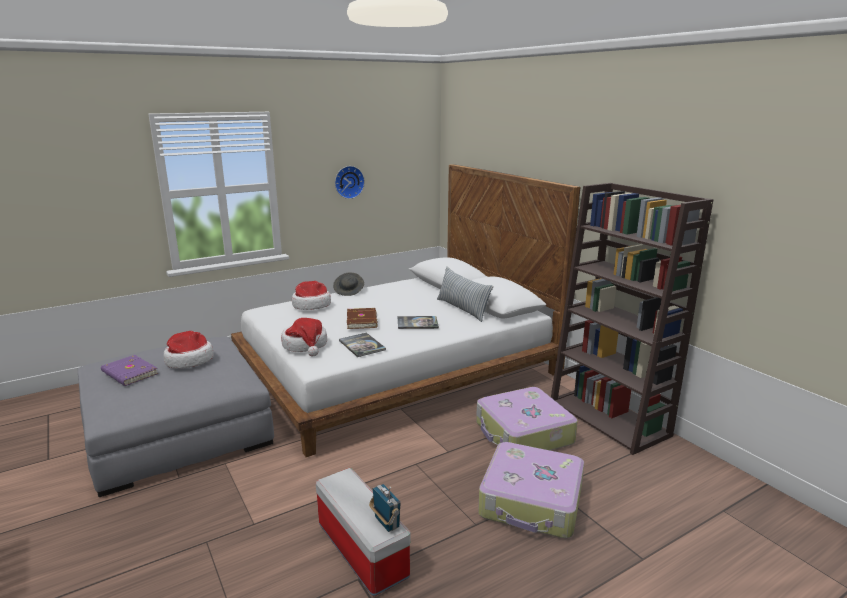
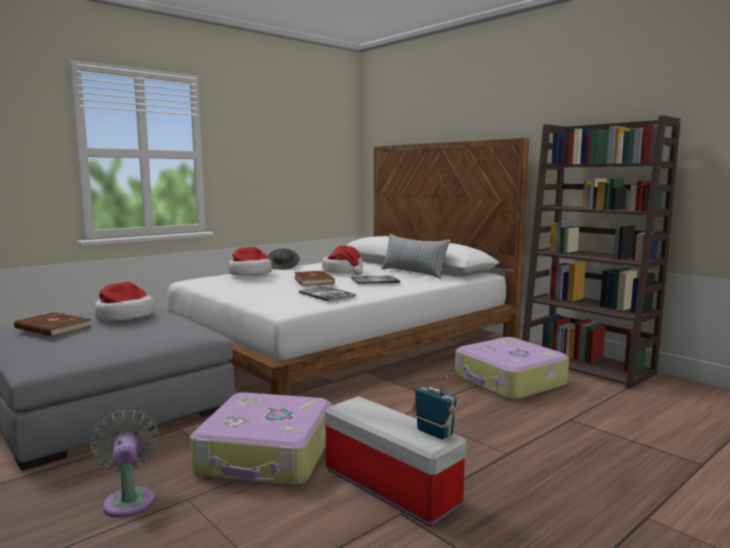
camera: 10 degrees left, 10 degrees down
(129, 373) = (52, 328): purple book -> brown book
(165, 537) = (129, 499): none -> grey fan
(305, 345) = (262, 297): hat -> hat (343, 271)
(348, 182) = (274, 159): wall clock -> none
(532, 502) = (555, 431): suitcase -> suitcase (267, 456)

